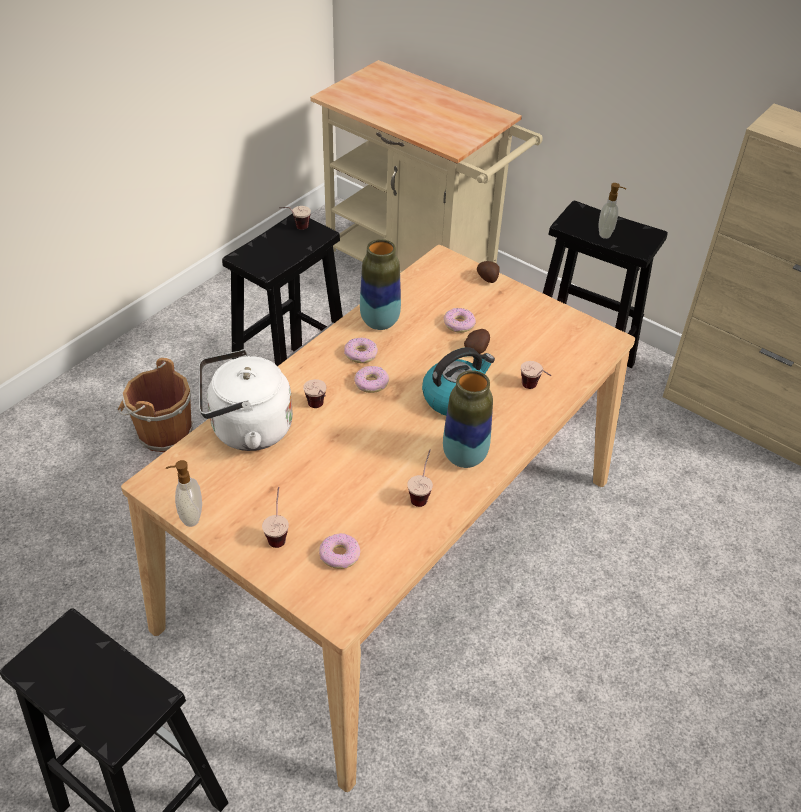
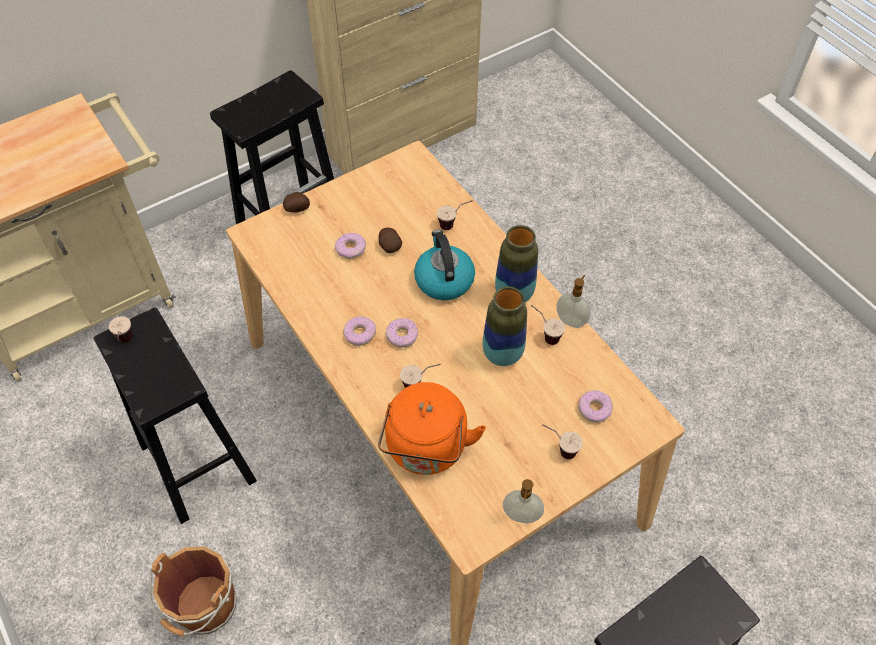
camera: 70 degrees left, 10 degrees up
(246, 430) = (426, 450): white kettle -> orange kettle
(380, 322) = (320, 307): vase -> vase (502, 354)
(606, 233) = (271, 109): soap dispenser -> soap dispenser (571, 320)

